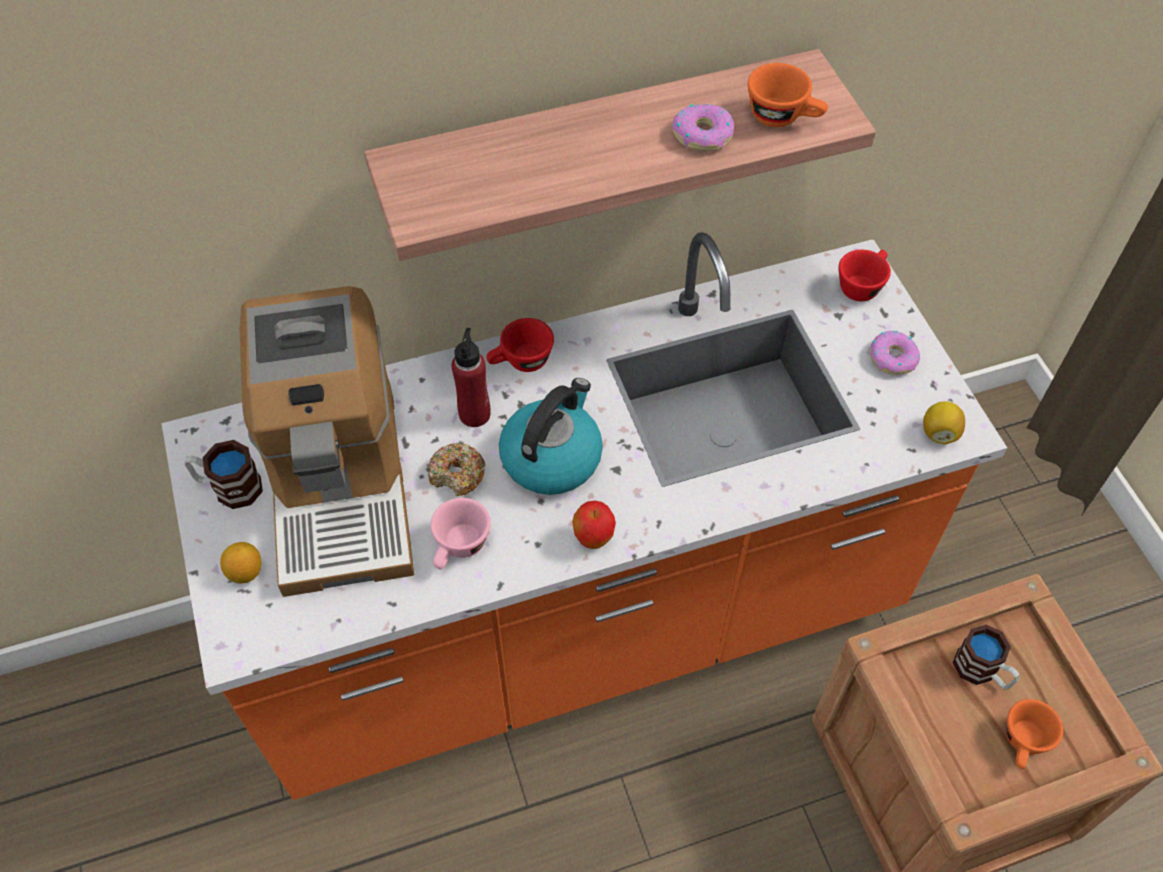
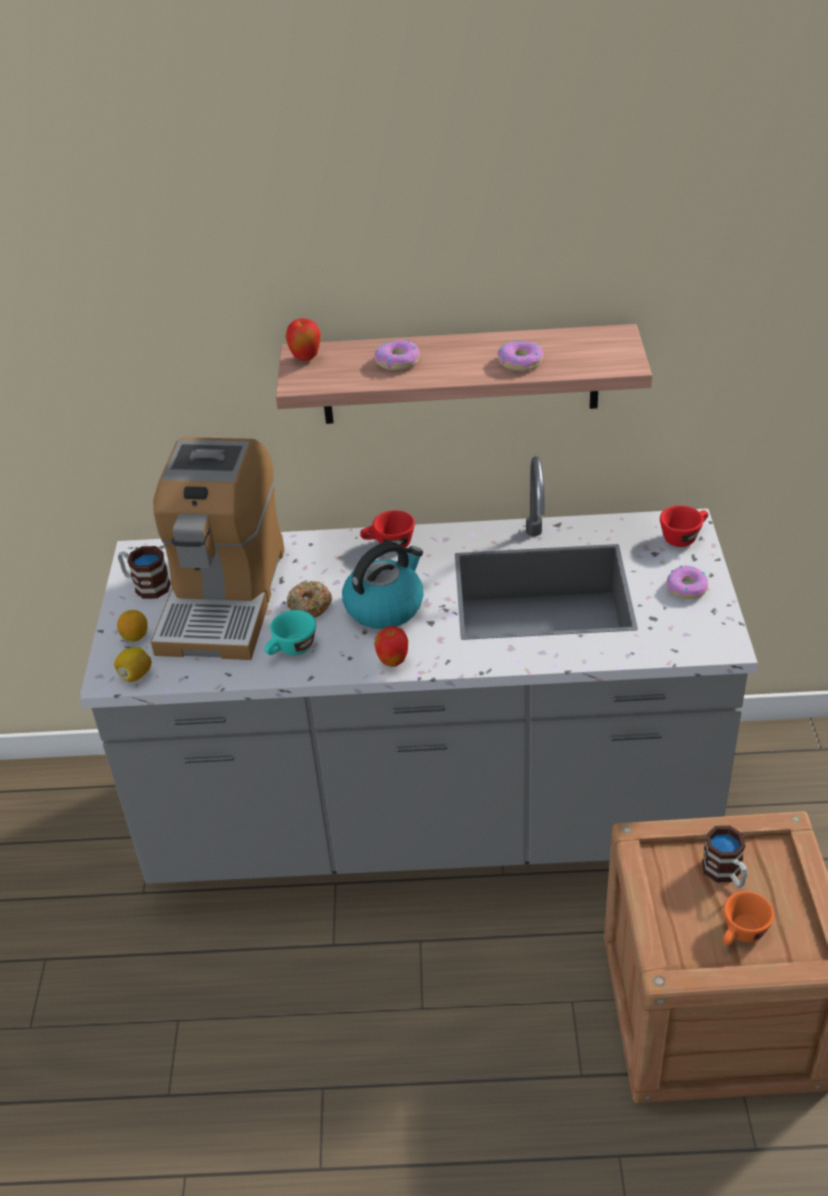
camera: 20 degrees right, 15 degrees down
(410, 172) = (306, 358): none -> apple
(459, 548) = (291, 650): pink cup -> turquoise cup
(474, 414) = (340, 571): red bottle -> none
(540, 158) = (397, 361): none -> donut
(581, 623) = (429, 820): orange counter -> grey counter
(783, 117) = (586, 359): orange cup -> none
(939, 433) = (703, 643): lemon -> lemon (135, 675)

